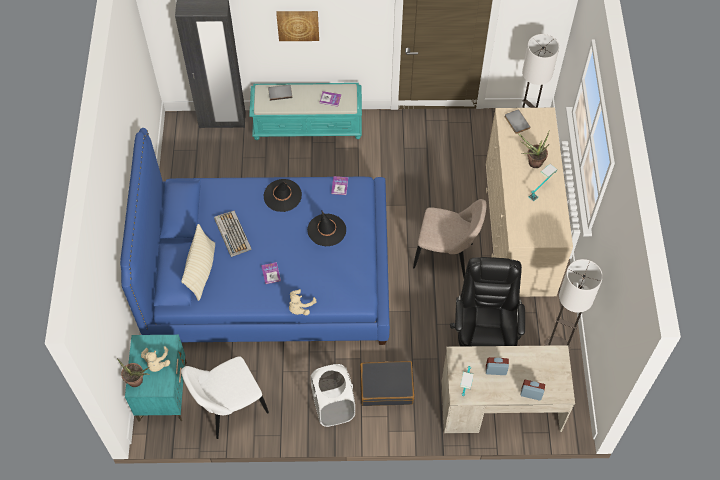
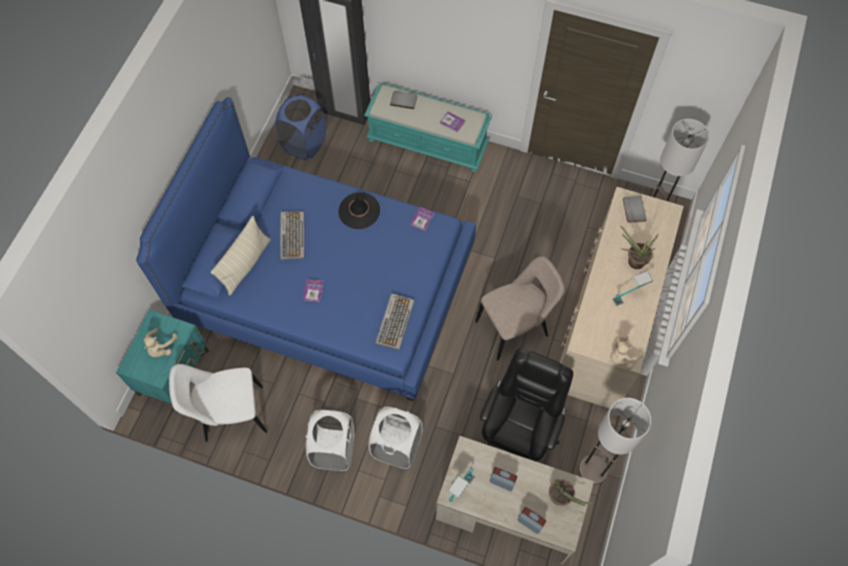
camera: 20 degrees right, 5 degrees up
(138, 381) = (135, 361): potted plant -> potted plant (562, 499)
(197, 159) = (304, 143): none -> blue laundry basket
(298, 25) = (432, 33): picture -> none
(300, 307) = (327, 337): beige plush toy -> beige plush toy (621, 357)
(326, 230) = (389, 262): black hat -> none
(352, 276) = (394, 321): none -> keyboard
(386, 386) = (396, 447): black suitcase -> white laundry basket
(446, 256) = (515, 327): beige chair -> beige chair turned 60 degrees counterclockwise

